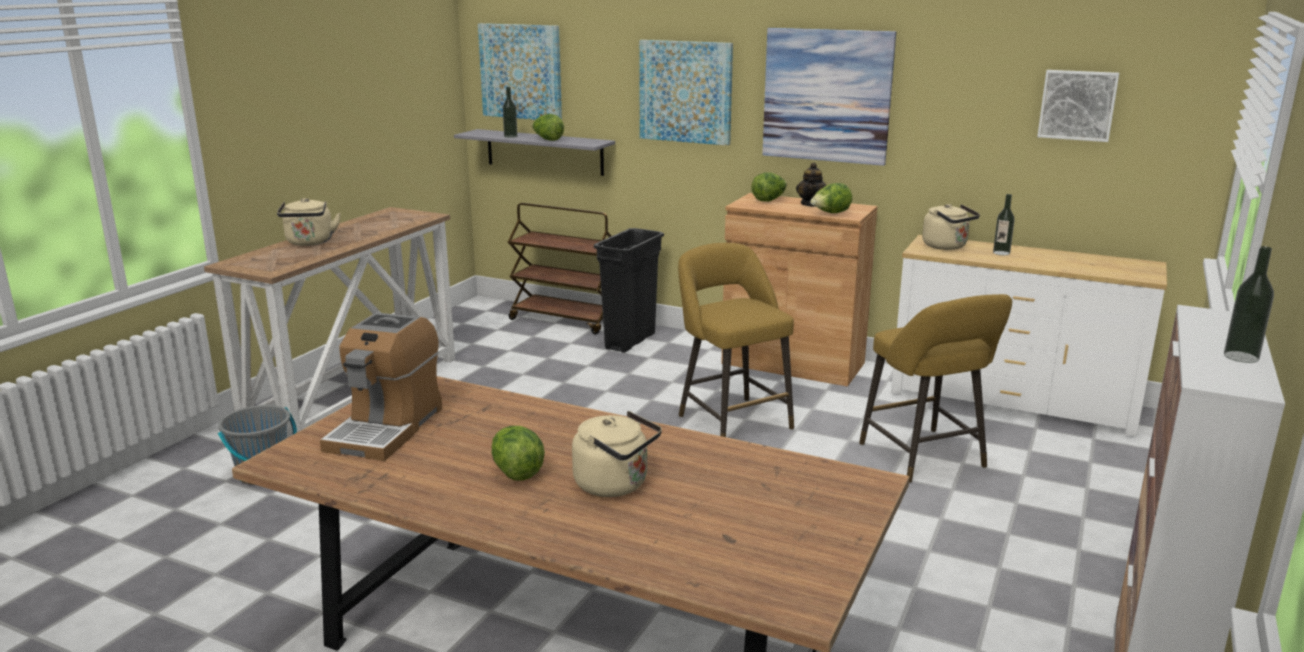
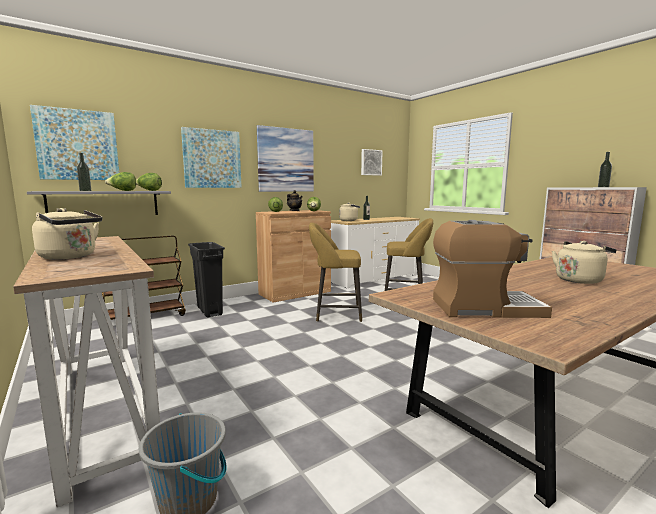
camera: 60 degrees left, 10 degrees down
(386, 428) = (484, 308): coffee machine -> coffee machine turned 45 degrees counterclockwise
(517, 471) = (564, 291): lettuce -> lettuce (149, 190)

